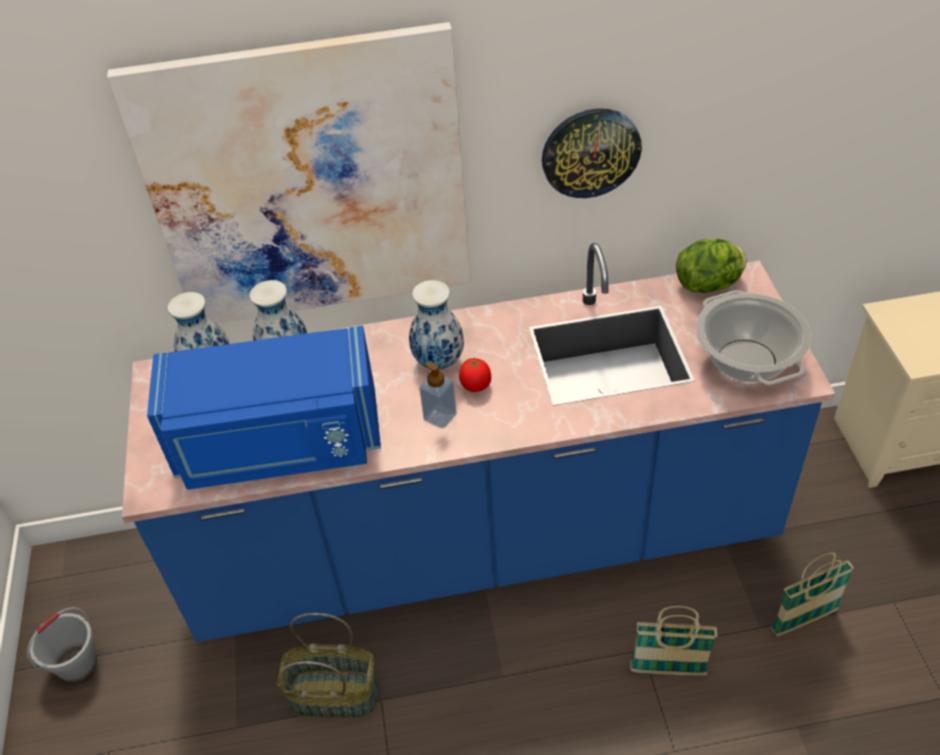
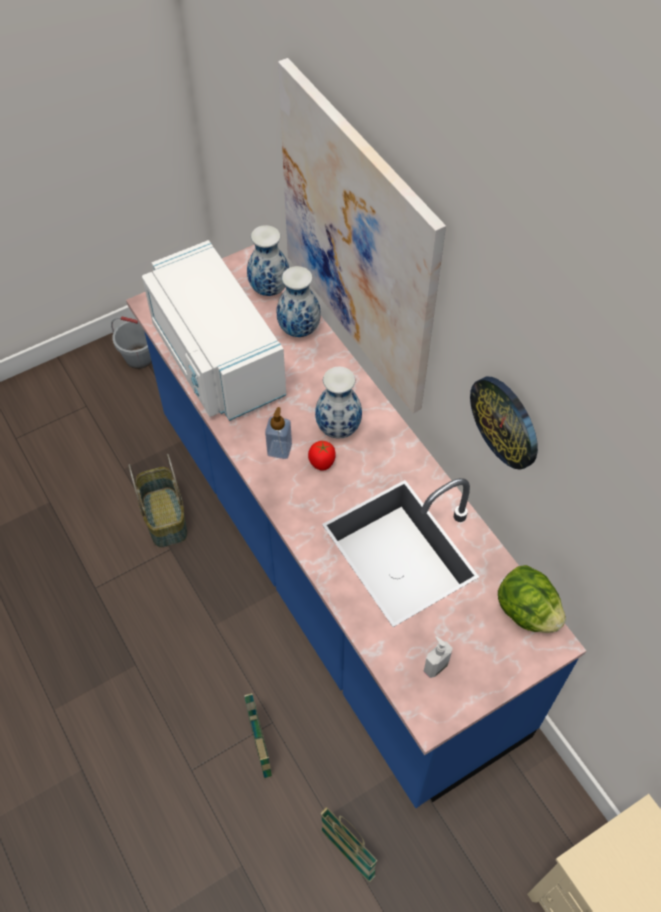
camera: 65 degrees right, 10 degrees up
(279, 445) = (215, 359): blue microwave -> white microwave
(747, 361) = (435, 666): cooking pot -> soap dispenser

